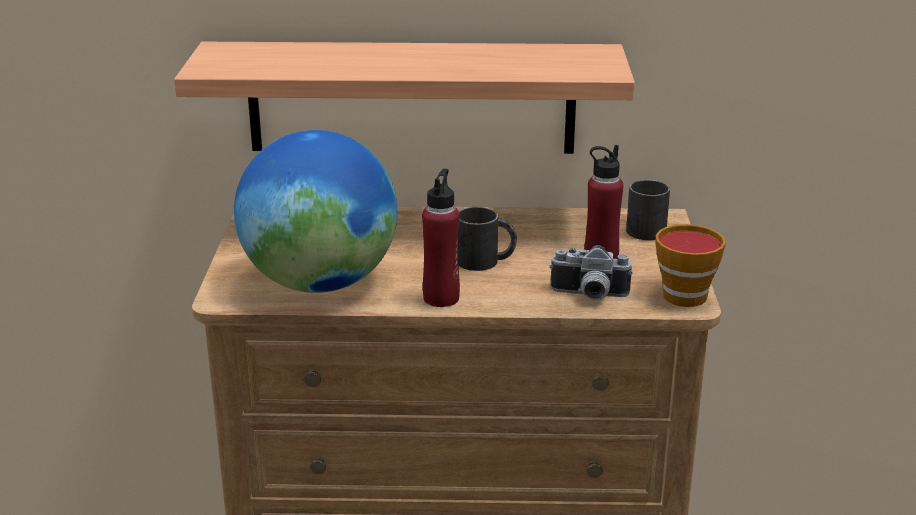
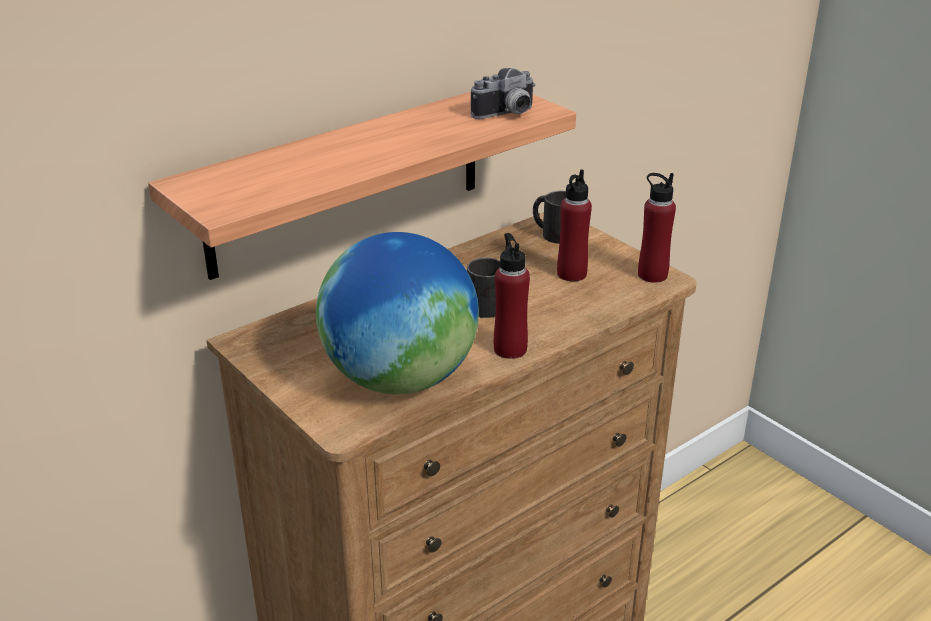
camera: 40 degrees left, 5 degrees up
(589, 296) = (602, 301): camera -> camera (507, 114)
(680, 294) = (652, 275): cup -> red bottle

